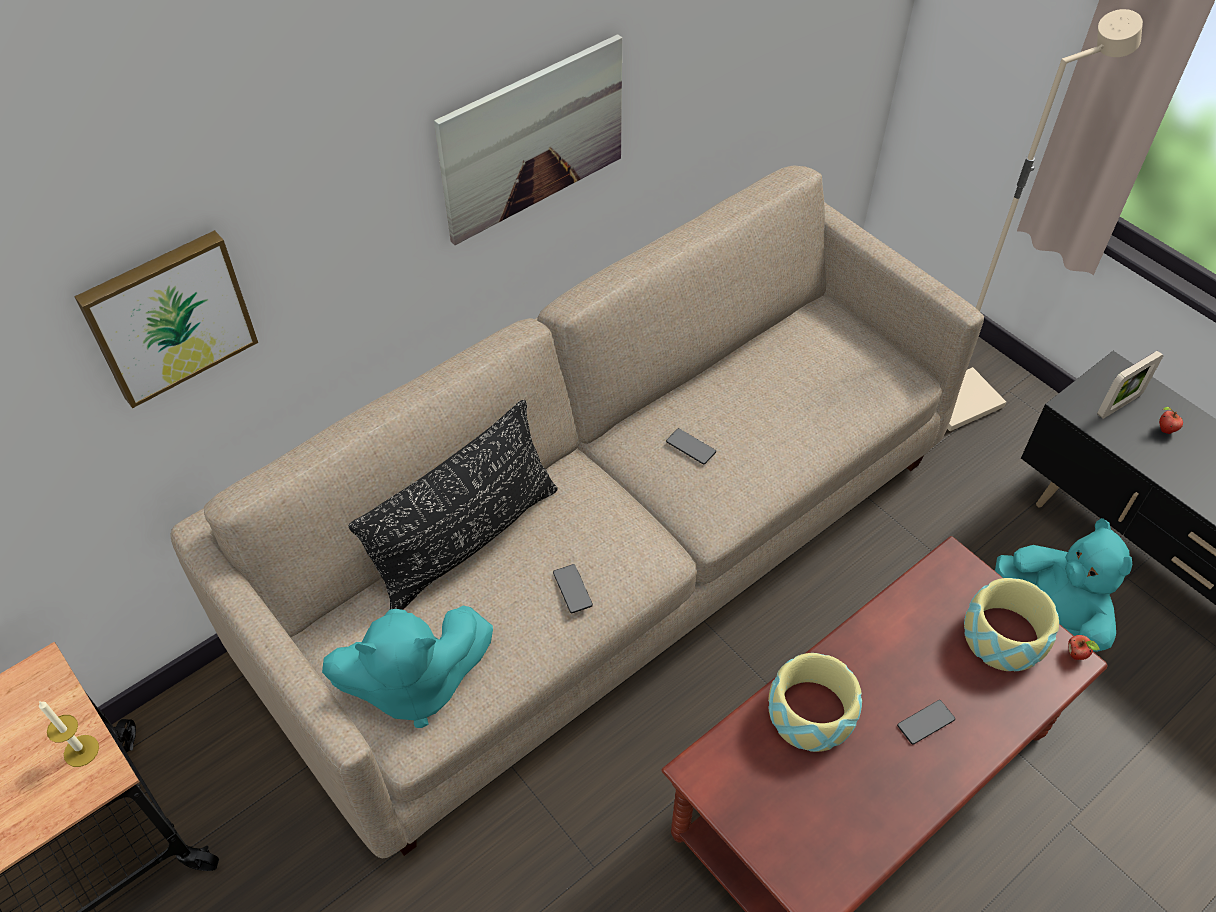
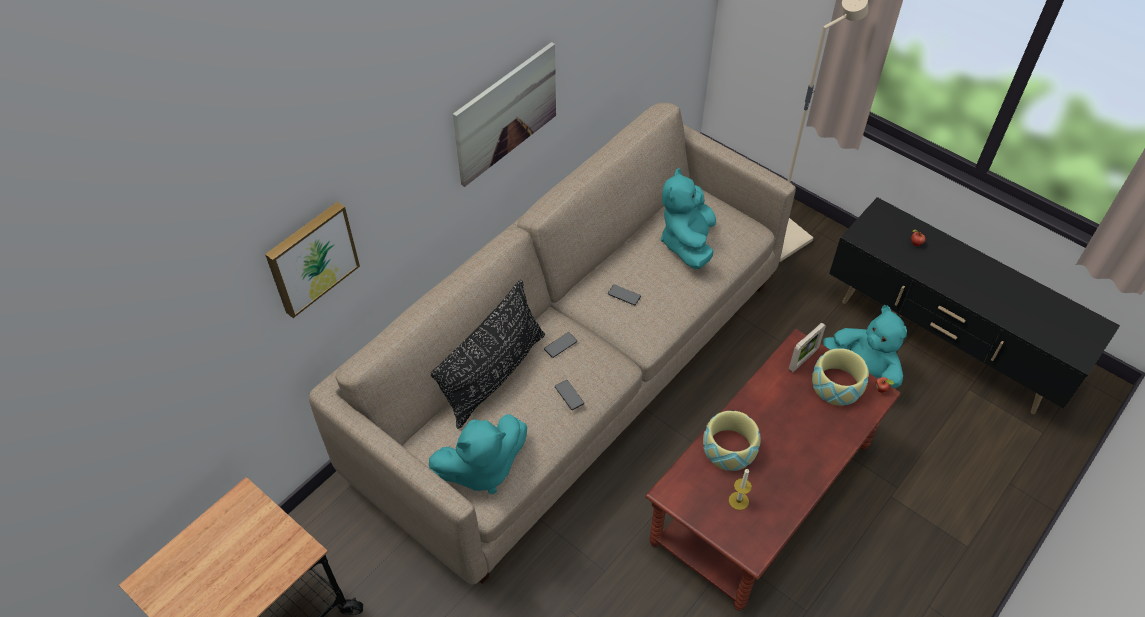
camera: 10 degrees left, 0 degrees up
(81, 751) = (285, 539): candle -> candle (738, 501)
(804, 381) = (687, 243): none -> turquoise plush toy
(925, 722) = (798, 443): phone -> phone (560, 345)
(1119, 405) = (885, 232): picture frame -> picture frame (803, 360)

